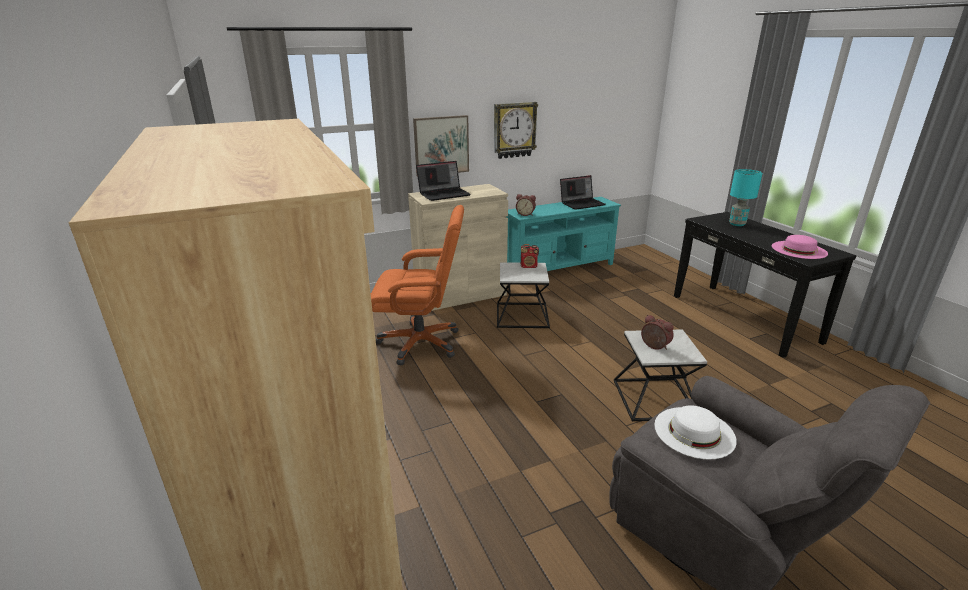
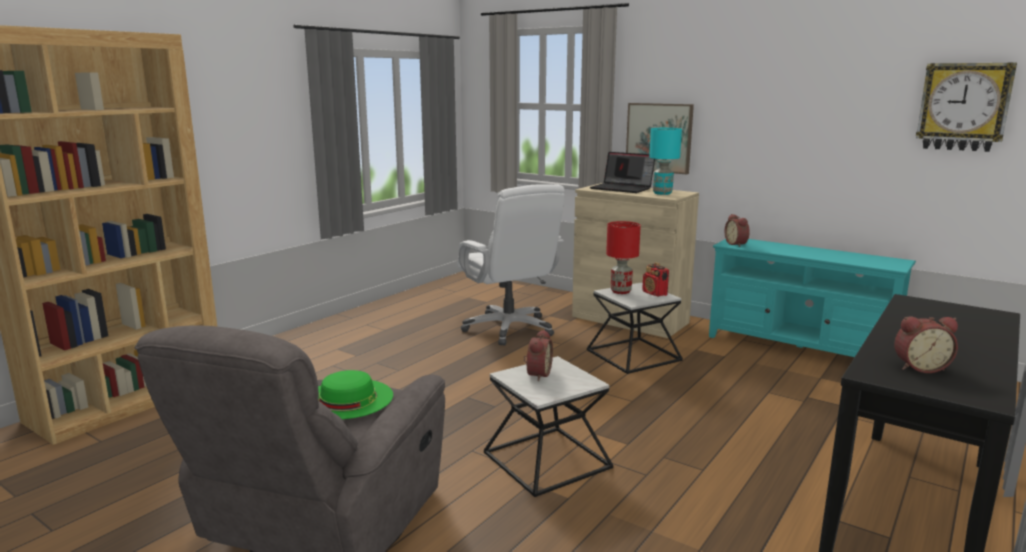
camera: 60 degrees right, 10 degrees down
(421, 343) = (509, 329): orange office chair -> white office chair
(513, 274) = (621, 291): none -> red table lamp
(514, 130) = (760, 130): wall clock -> wall clock (963, 107)
(582, 203) = (850, 257): laptop -> none
(694, 432) = (348, 398): white hat -> green hat
(737, 224) = (957, 322): turquoise table lamp -> turquoise table lamp (662, 193)
(799, 250) = (919, 367): pink hat -> alarm clock

